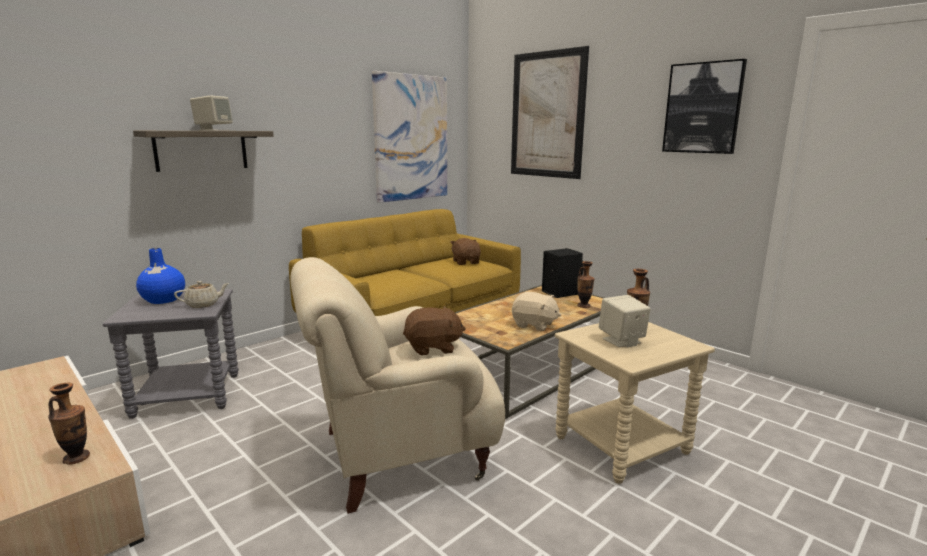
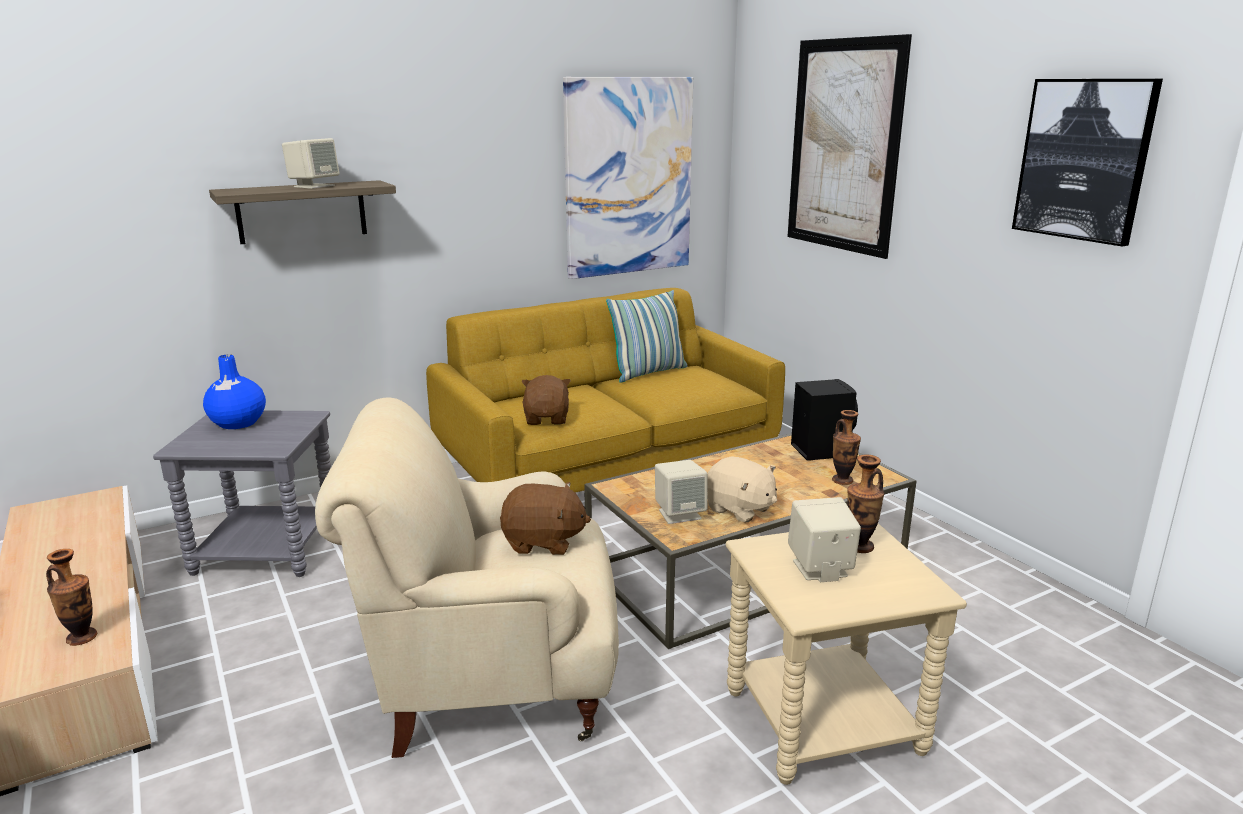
camera: 15 degrees right, 5 degrees up
(203, 304) = (281, 436): beige teapot -> none
(433, 260) = (648, 372): none -> pillow
(466, 262) = (695, 380): brown plush toy -> brown plush toy (547, 419)
(499, 331) = (679, 514): none -> beige speaker

